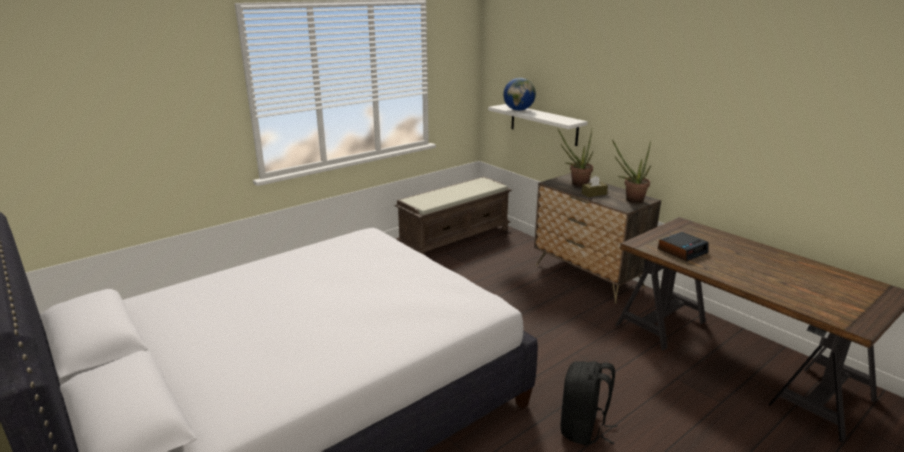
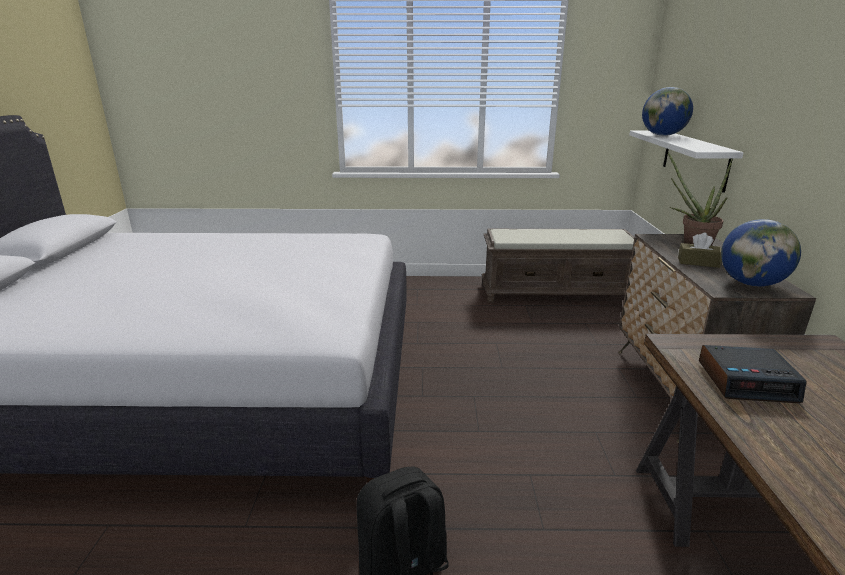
camera: 40 degrees right, 0 degrees up
(630, 200) = (751, 283): potted plant -> globe

